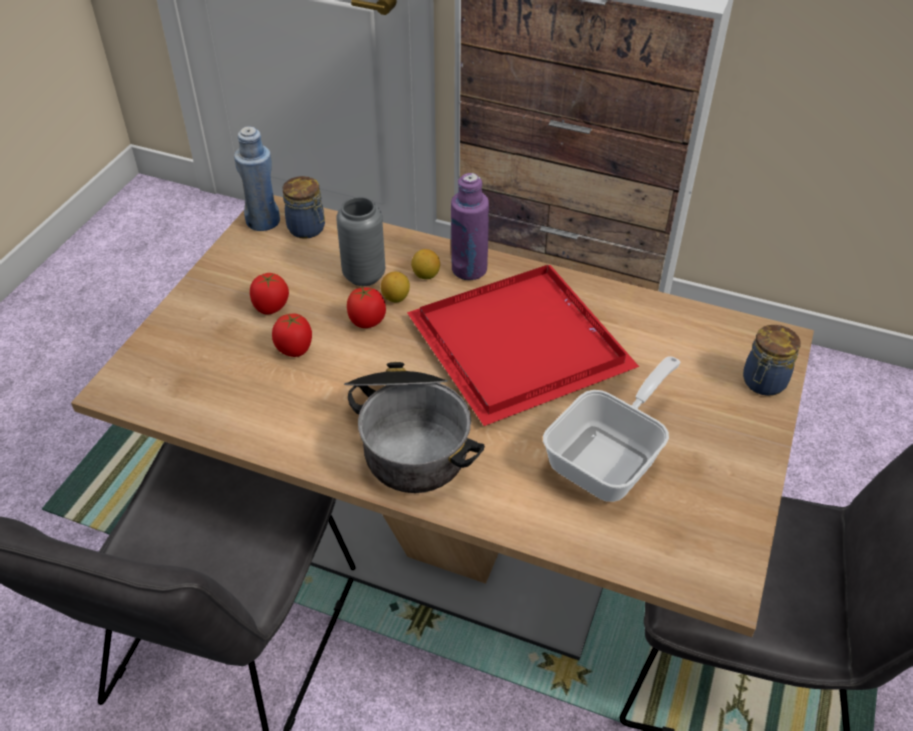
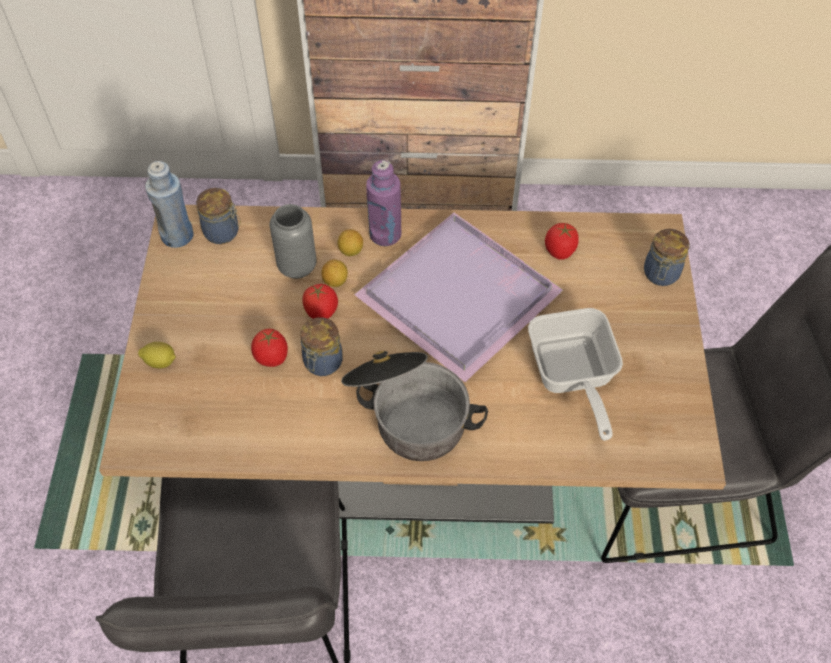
camera: 20 degrees left, 10 degrees up
(185, 323) = (160, 361): none -> lemon
(271, 307) = (230, 323): tomato -> tomato (559, 251)
(342, 368) = (322, 363): none -> jar
(524, 345) = (462, 296): red tray -> purple tray
(611, 457) = (572, 377): frying pan -> frying pan turned 150 degrees clockwise

